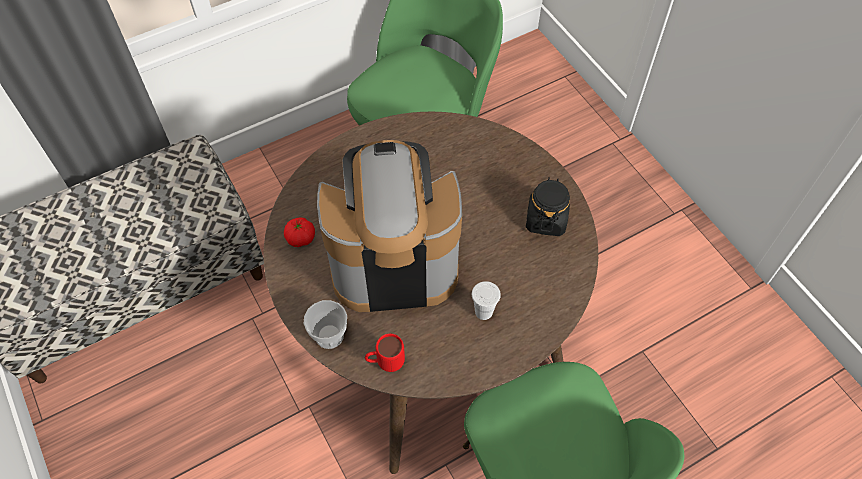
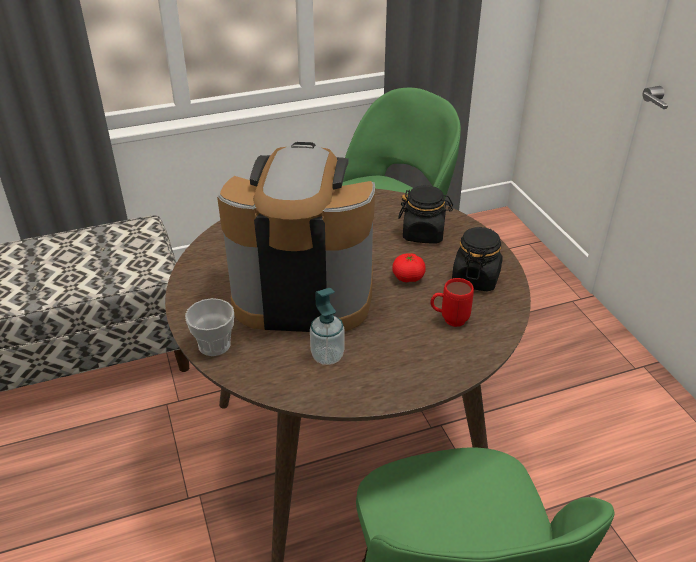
camera: 10 degrees right, 20 degrees down
(300, 238) = (213, 264): tomato -> tomato (408, 277)
(385, 363) = (267, 377): red mug -> red mug (449, 320)
(432, 332) = (327, 356): none -> soap dispenser
(483, 312) = (390, 345): white cup -> none
(489, 168) = (423, 234): none -> black jar

